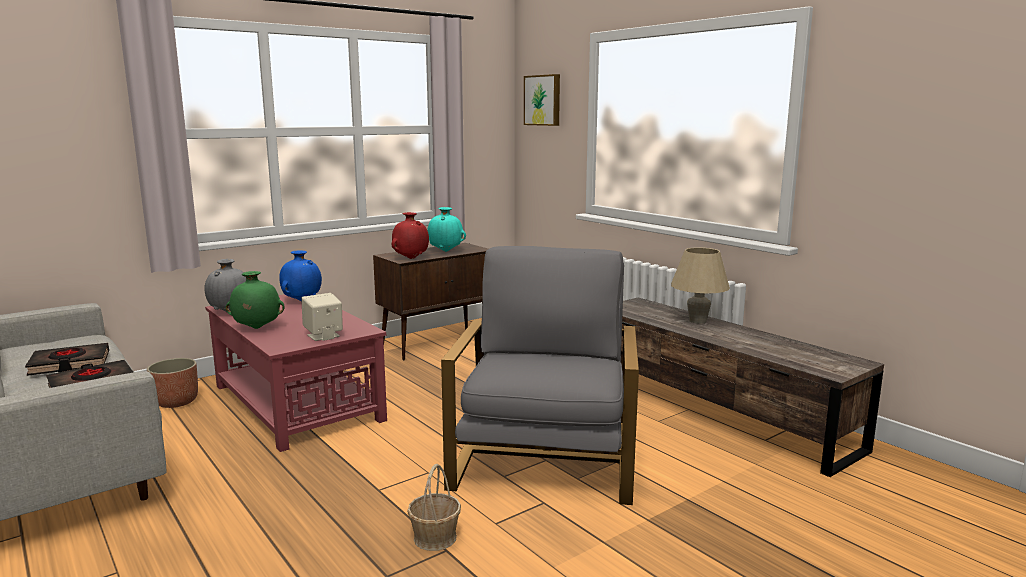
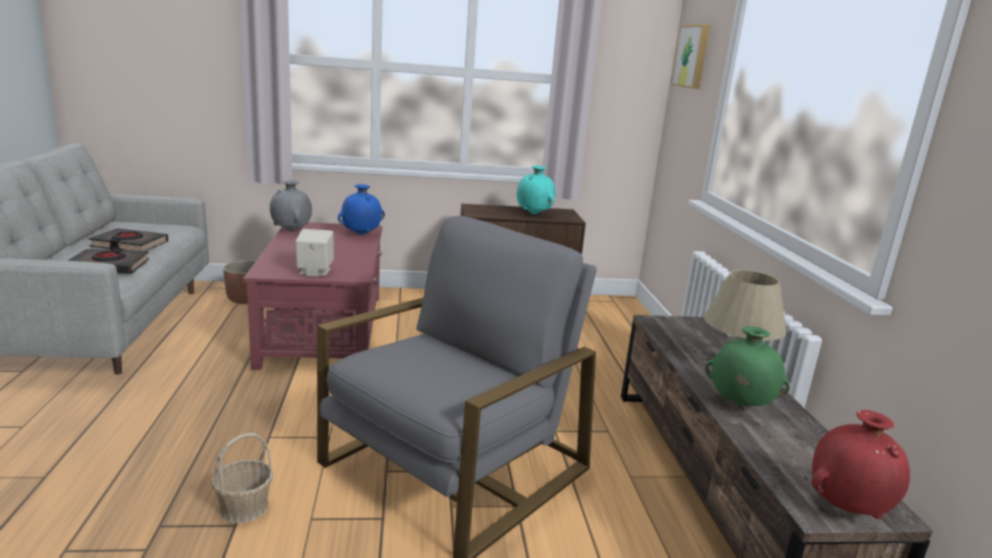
camera: 30 degrees right, 5 degrees up
(256, 328) = (281, 250): green vase -> green vase (739, 404)
(411, 258) = (486, 214): red vase -> red vase (847, 509)

